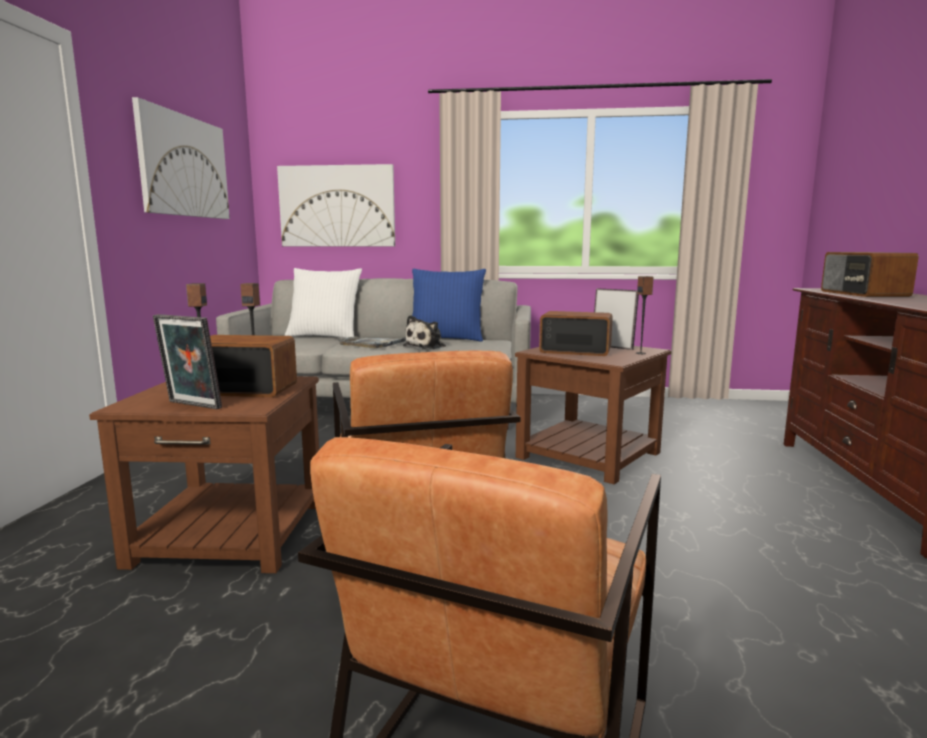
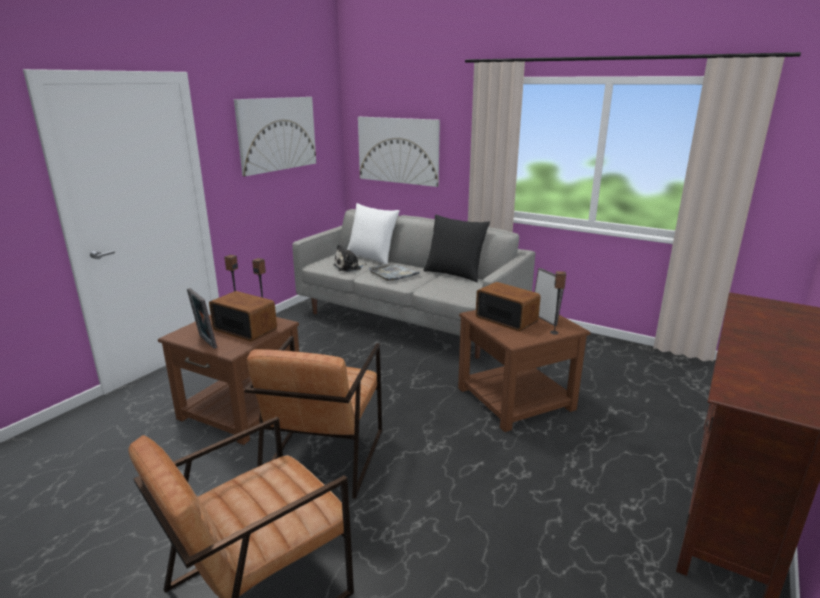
camera: 25 degrees right, 10 degrees up
(427, 346) = (428, 283): plush toy -> plush toy (349, 267)
(446, 338) = (454, 274): blue pillow -> black pillow
(862, 294) = (758, 322): radio -> none

